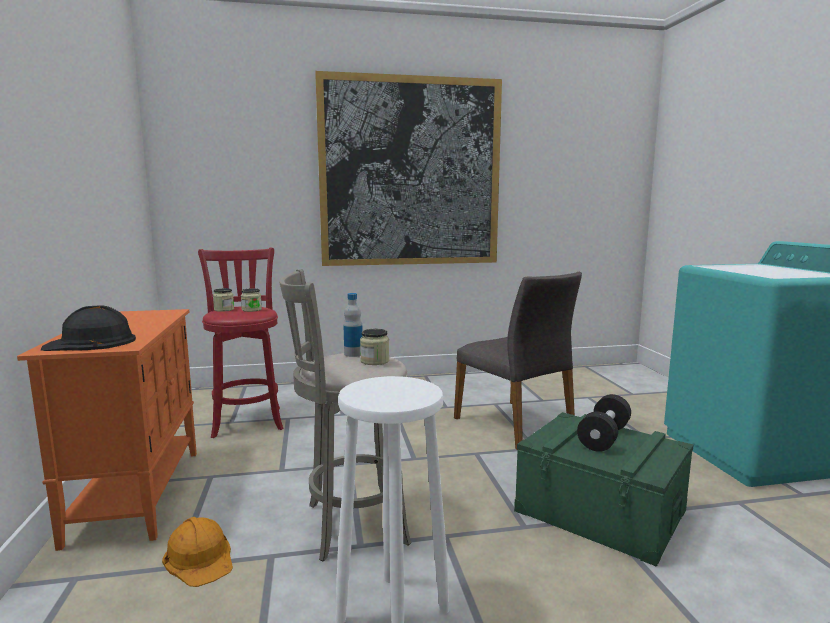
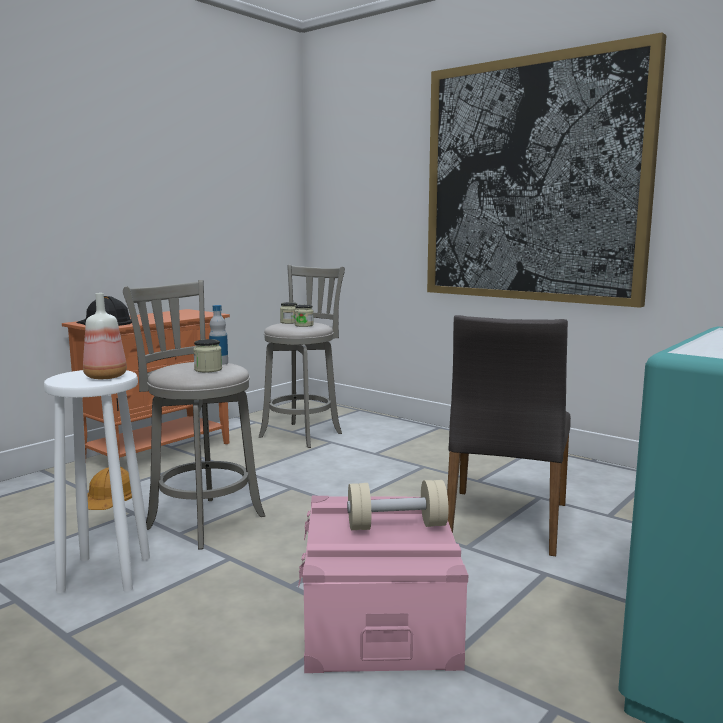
camera: 50 degrees right, 0 degrees up
(247, 420) = (303, 434): red stool -> grey stool
(403, 387) = (105, 376): none -> bottle
(600, 510) = (379, 616): green storage box -> pink storage box
(604, 437) = (396, 526): black dumbbell -> beige dumbbell

